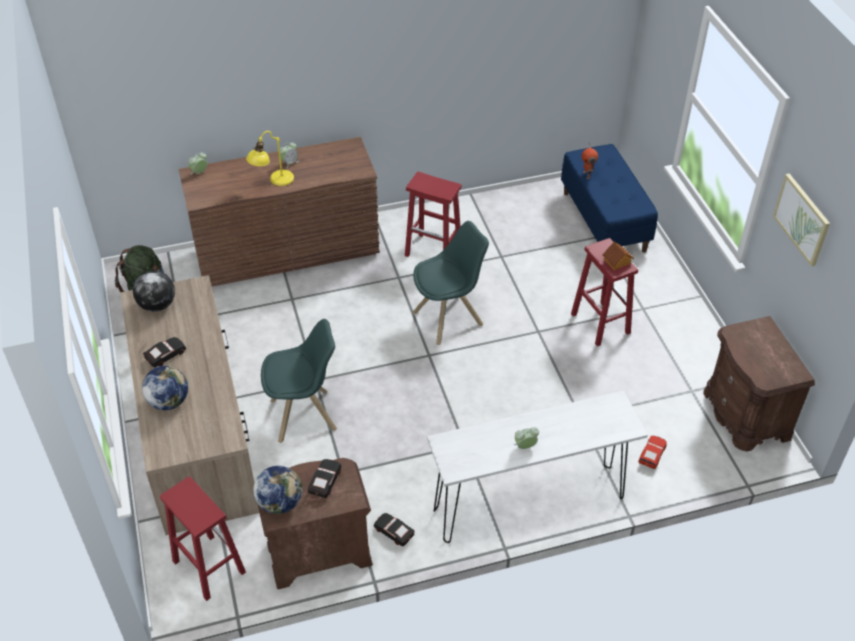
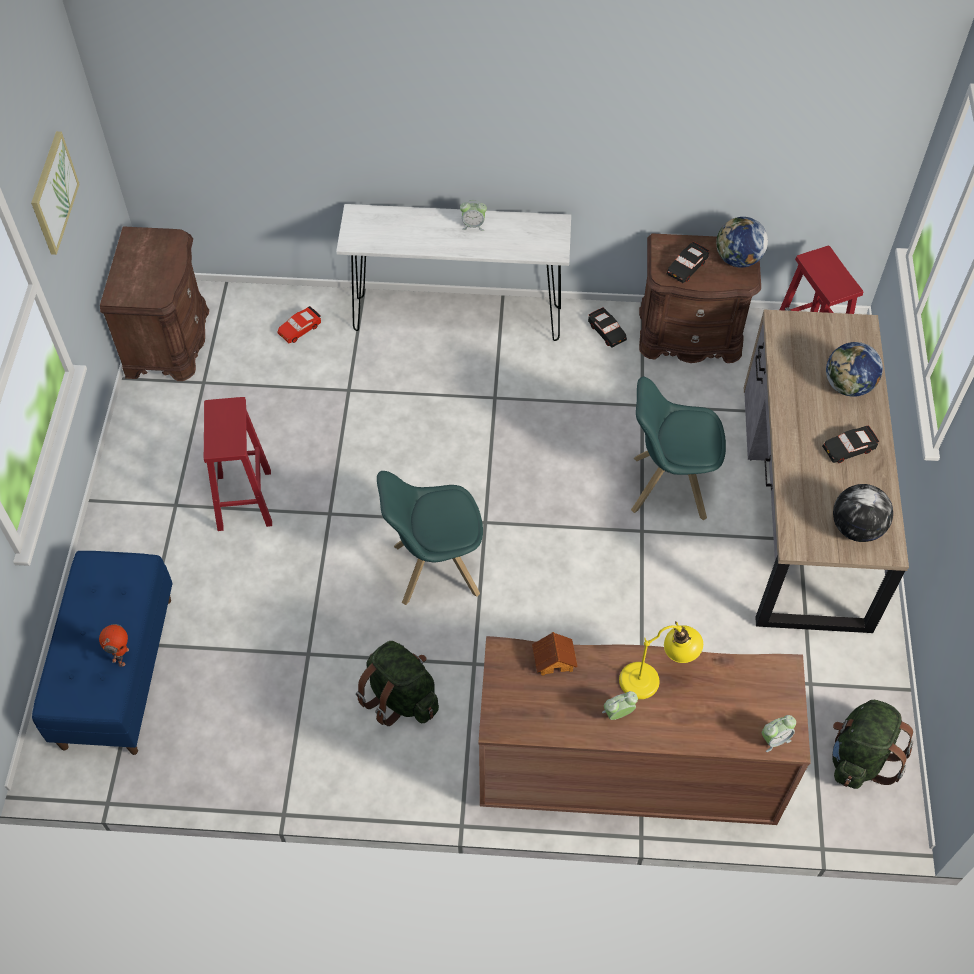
camera: 160 degrees left, 10 degrees up
(434, 251) = (401, 697): red stool -> green backpack
(617, 262) = (221, 419): toy house -> toy house (554, 659)

